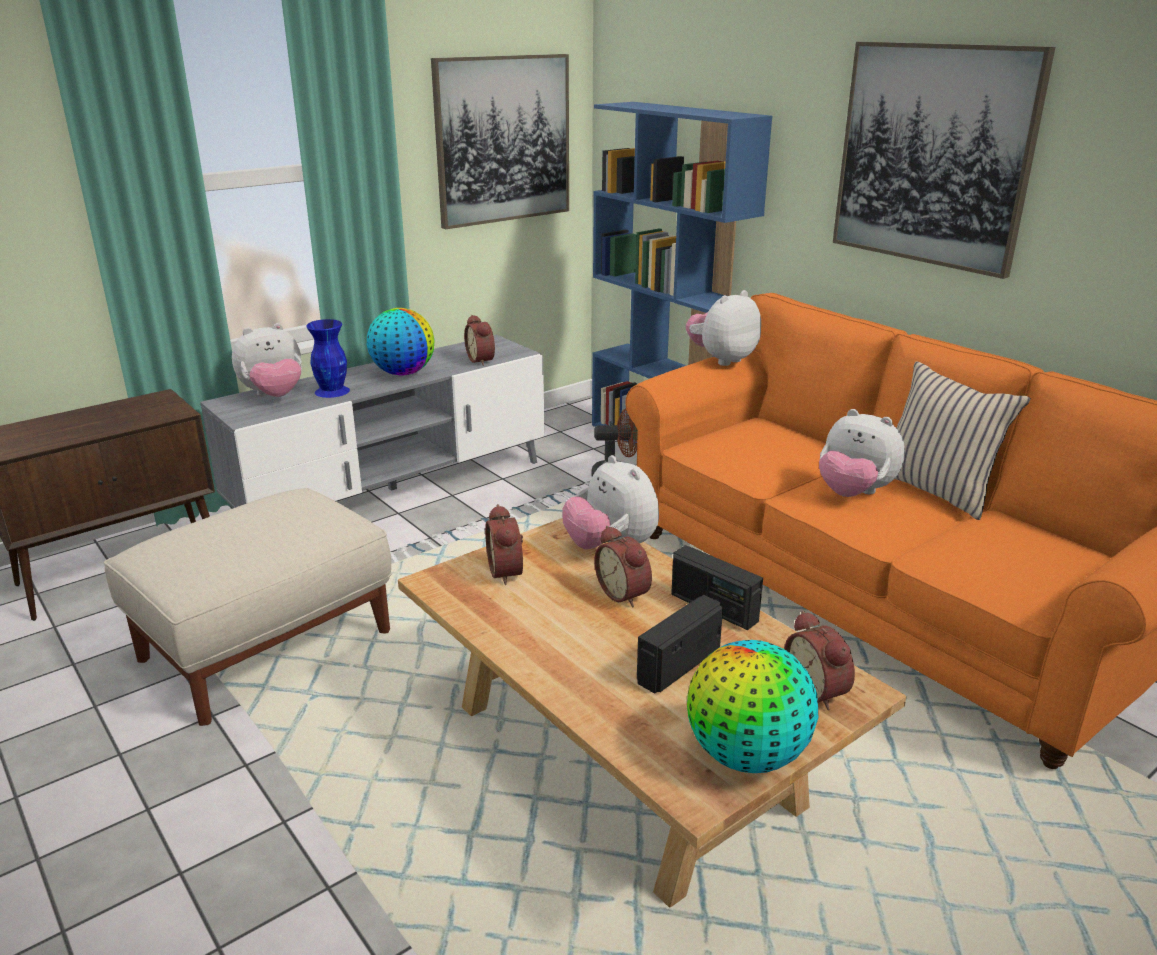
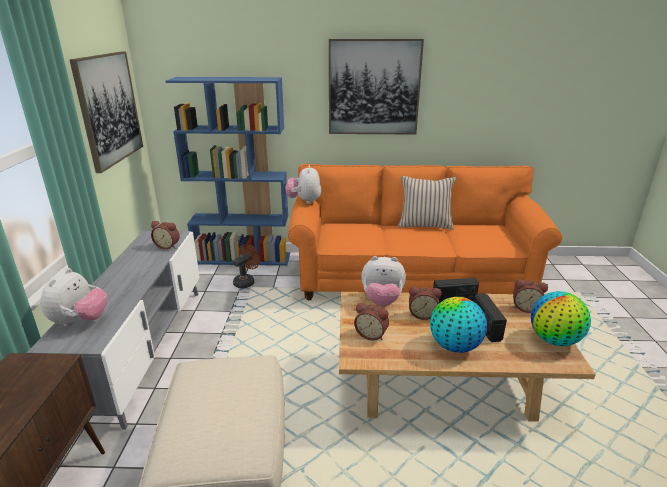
camera: 50 degrees left, 0 degrees up
(333, 391) = (116, 300): blue vase -> none
(403, 373) = (137, 271): globe -> globe (454, 346)
(854, 493) = (409, 237): plush toy -> none

